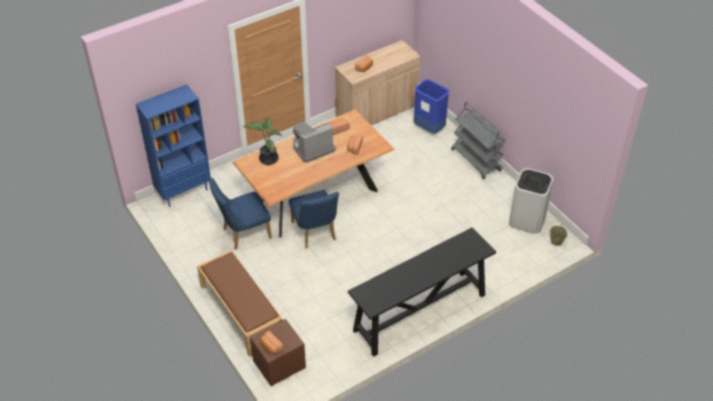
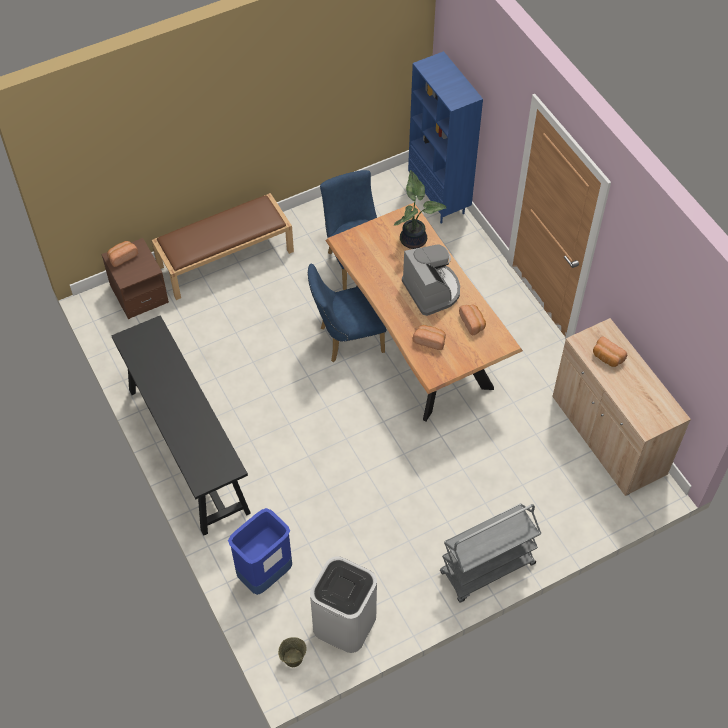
camera: 95 degrees right, 10 degrees up
(429, 128) = (567, 508): blue trash can -> blue trash can (265, 575)

